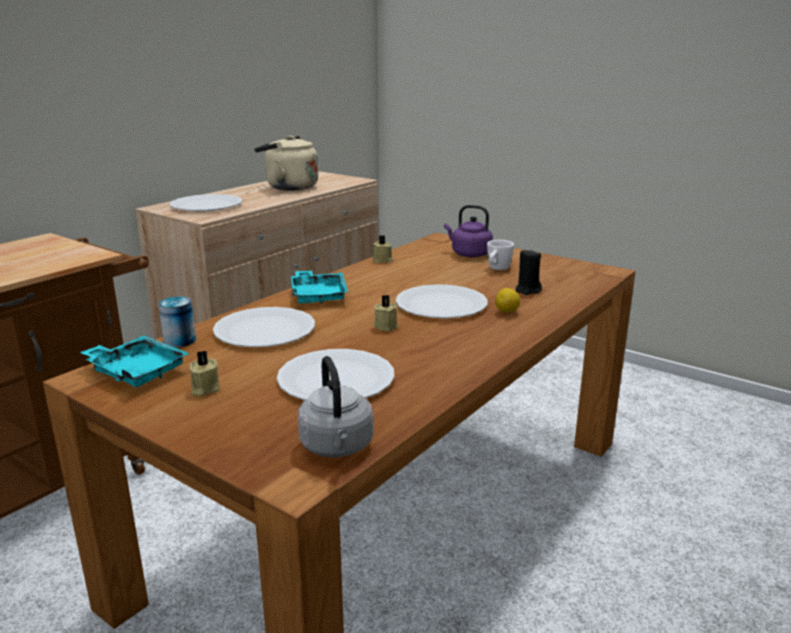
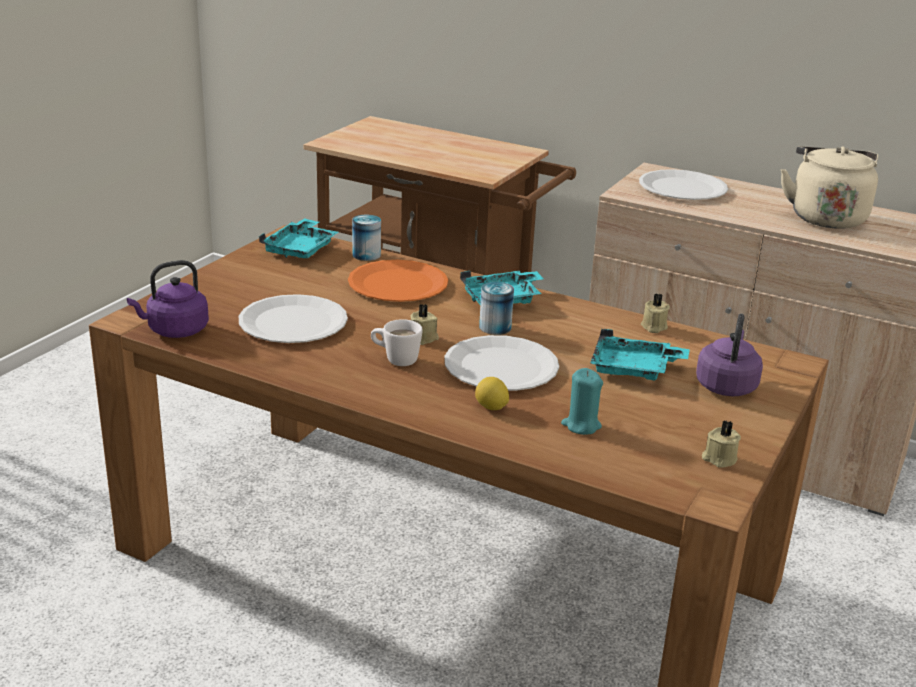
camera: 80 degrees right, 5 degrees up
(204, 389) = (272, 276): beige candle -> beige candle (719, 459)
(264, 330) = (397, 284): white plate -> orange plate
(337, 447) = (175, 331): grey kettle -> purple kettle
(371, 301) = (495, 327): none -> can
(447, 271) = (634, 369): none -> turquoise tray
(497, 269) = (664, 405): white mug -> white mug (395, 359)
(527, 290) = (581, 425): black candle -> turquoise candle

